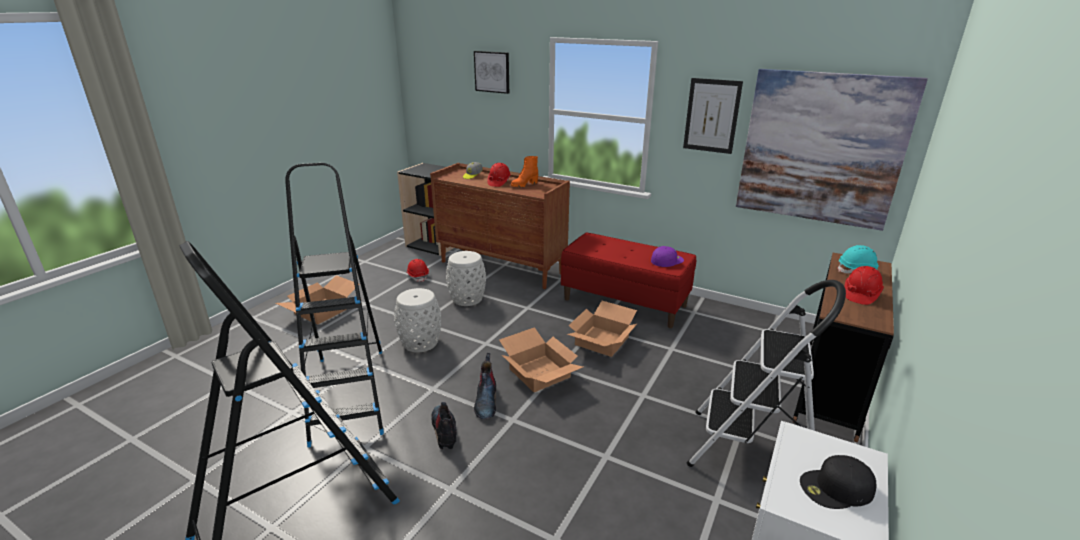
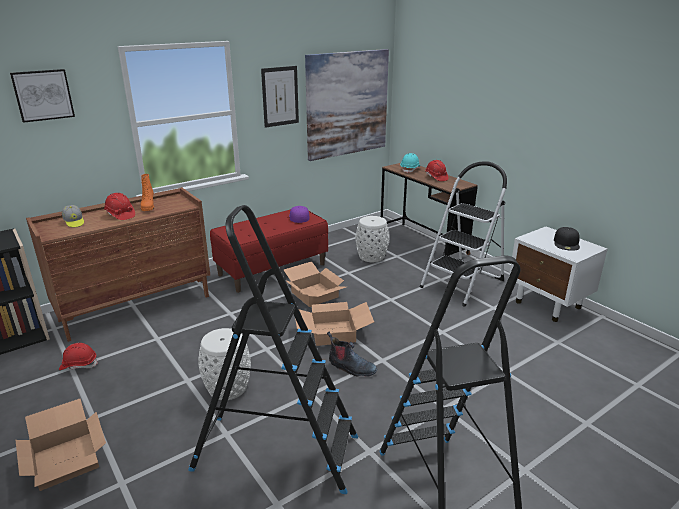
camera: 65 degrees left, 0 degrees up
(445, 431) = (375, 398): boot -> none
(467, 299) = (174, 342): white stool -> white stool (371, 257)

